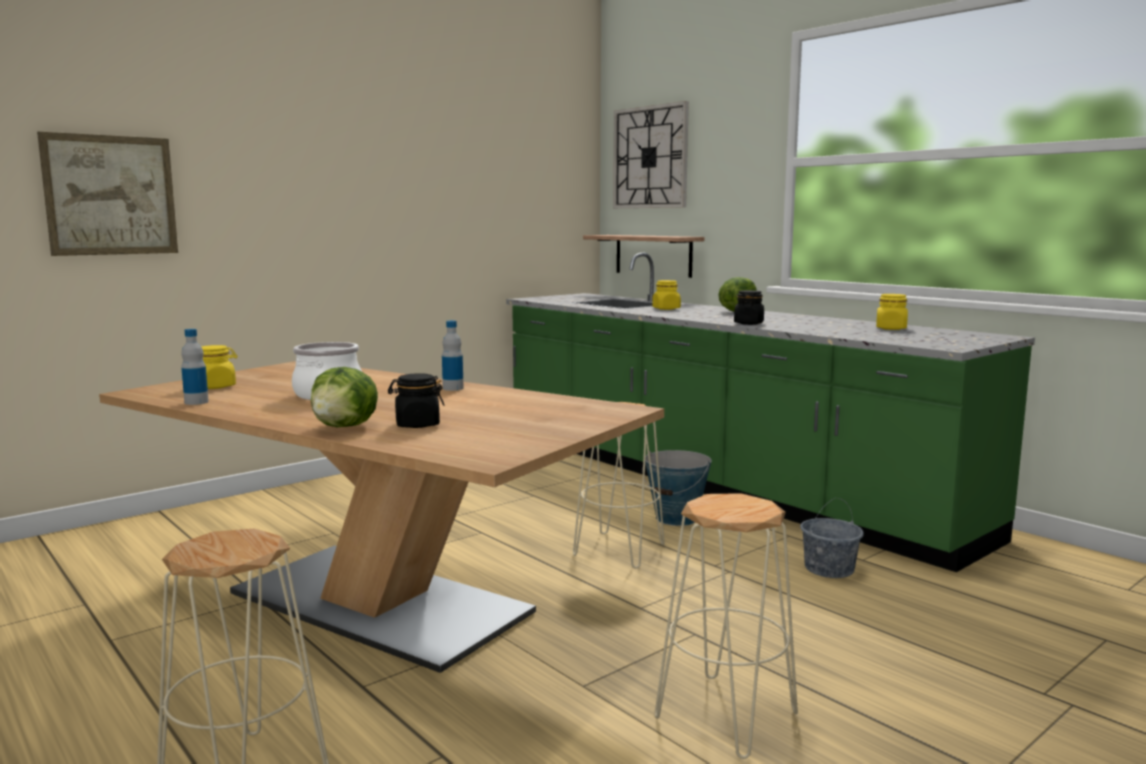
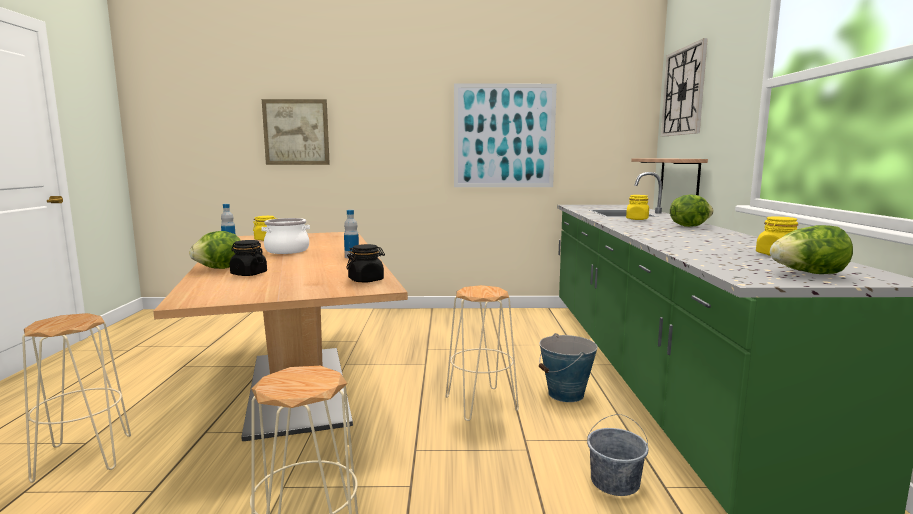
camera: 40 degrees right, 0 degrees up
(438, 206) = (504, 136): none -> picture
(748, 323) = (648, 235): black jar -> black jar (366, 280)
(956, 339) = (808, 273): none -> lettuce

